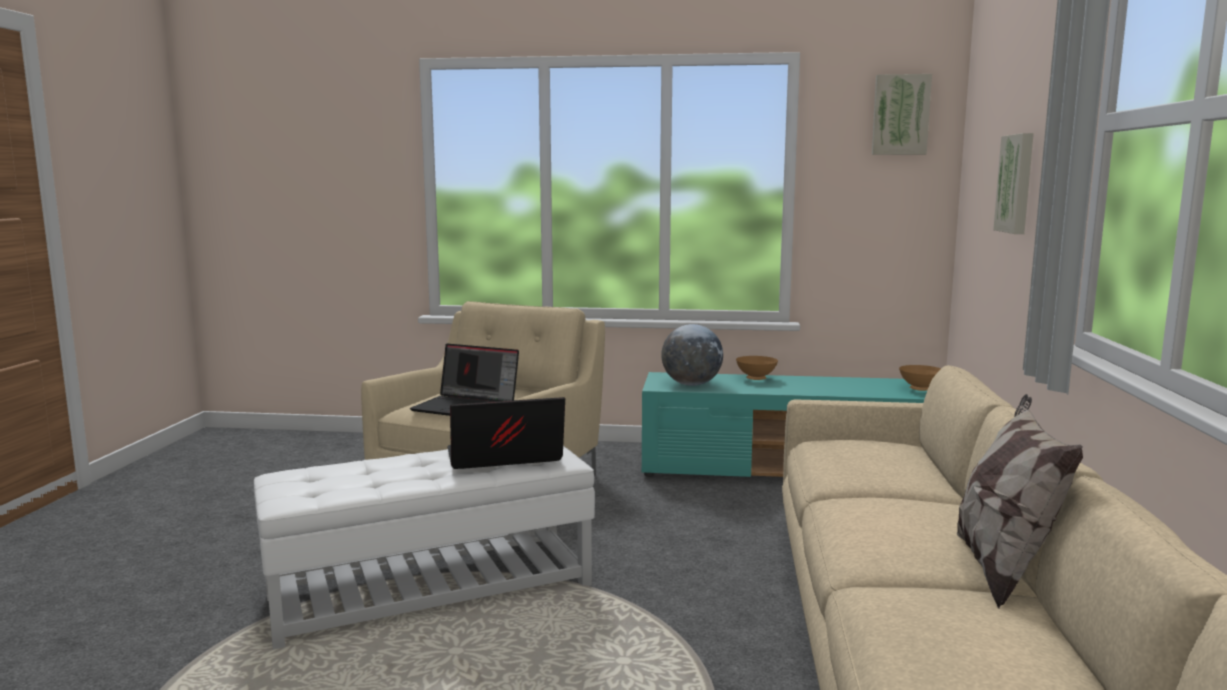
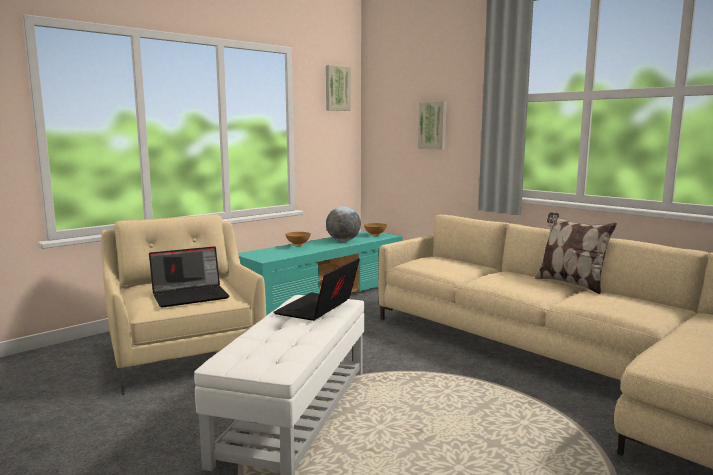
camera: 50 degrees left, 0 degrees up
(691, 384) = (277, 254): globe -> globe (343, 240)

